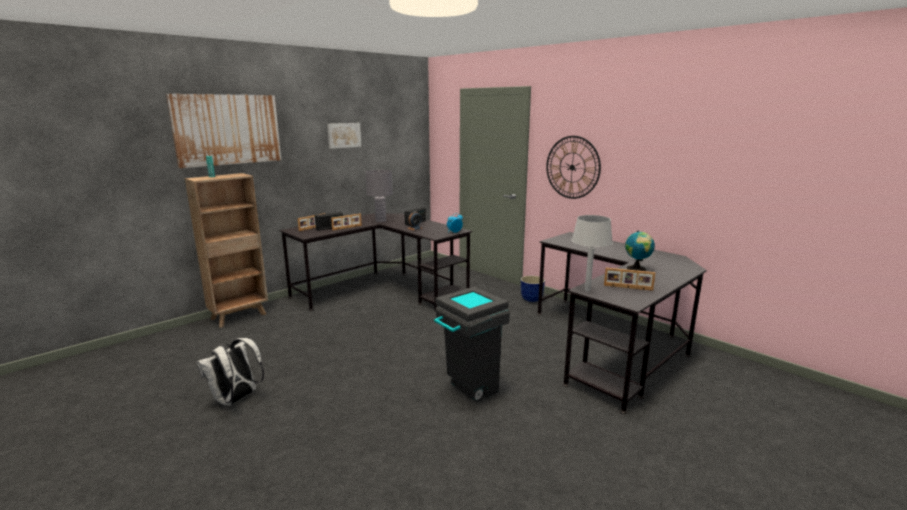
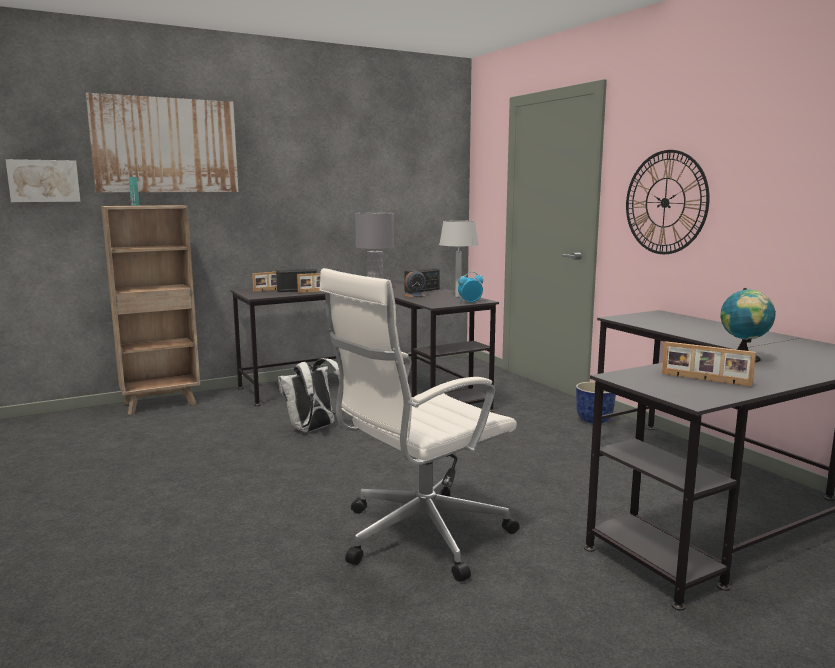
camera: 15 degrees right, 5 degrees down
(236, 399) = (85, 501): white backpack -> white backpack (312, 429)
(343, 135) = (333, 163): picture -> picture (43, 181)
(469, 391) = (419, 535): grey trash can -> white office chair
(587, 290) = (625, 377): grey table lamp -> grey table lamp (458, 296)

